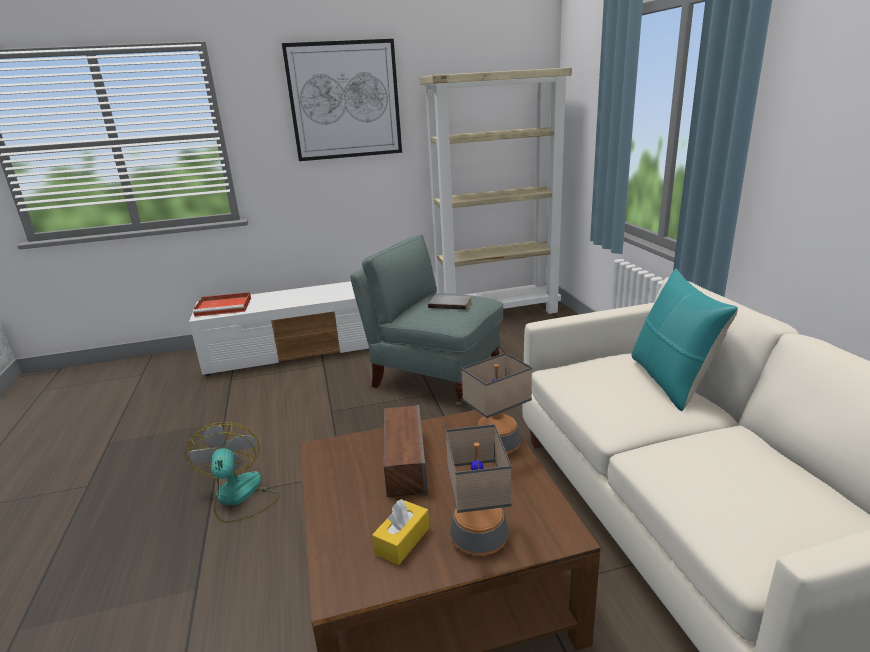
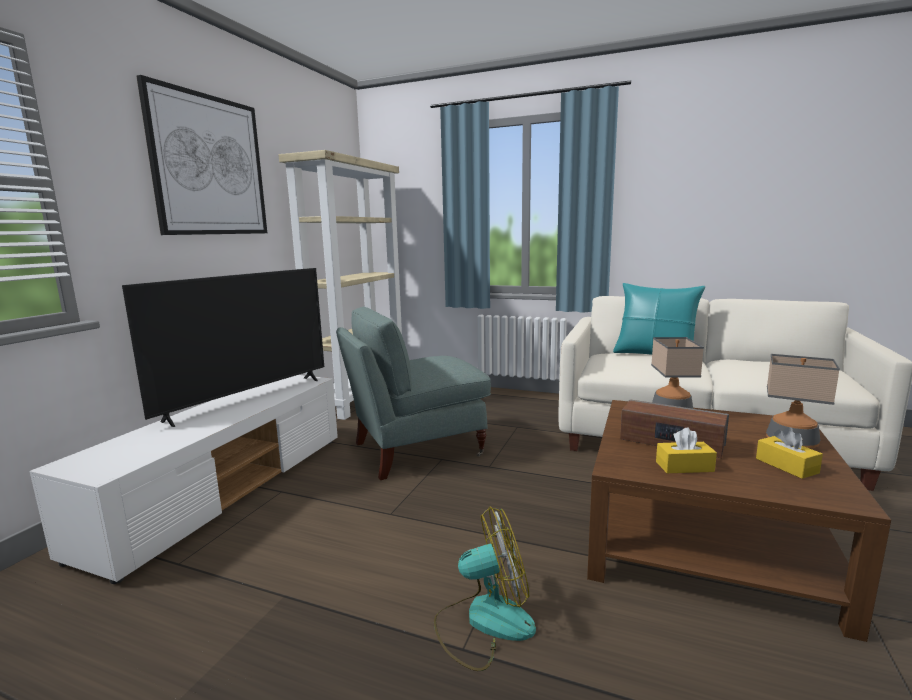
camera: 55 degrees left, 10 degrees down
(225, 306) = (117, 455): red tray -> none
(239, 497) = (484, 622): fan -> fan turned 150 degrees clockwise
(333, 291) = (248, 399): none -> television
(349, 481) = (684, 466): none -> yellow tissue box
(450, 303) = (439, 361): grey book -> none

